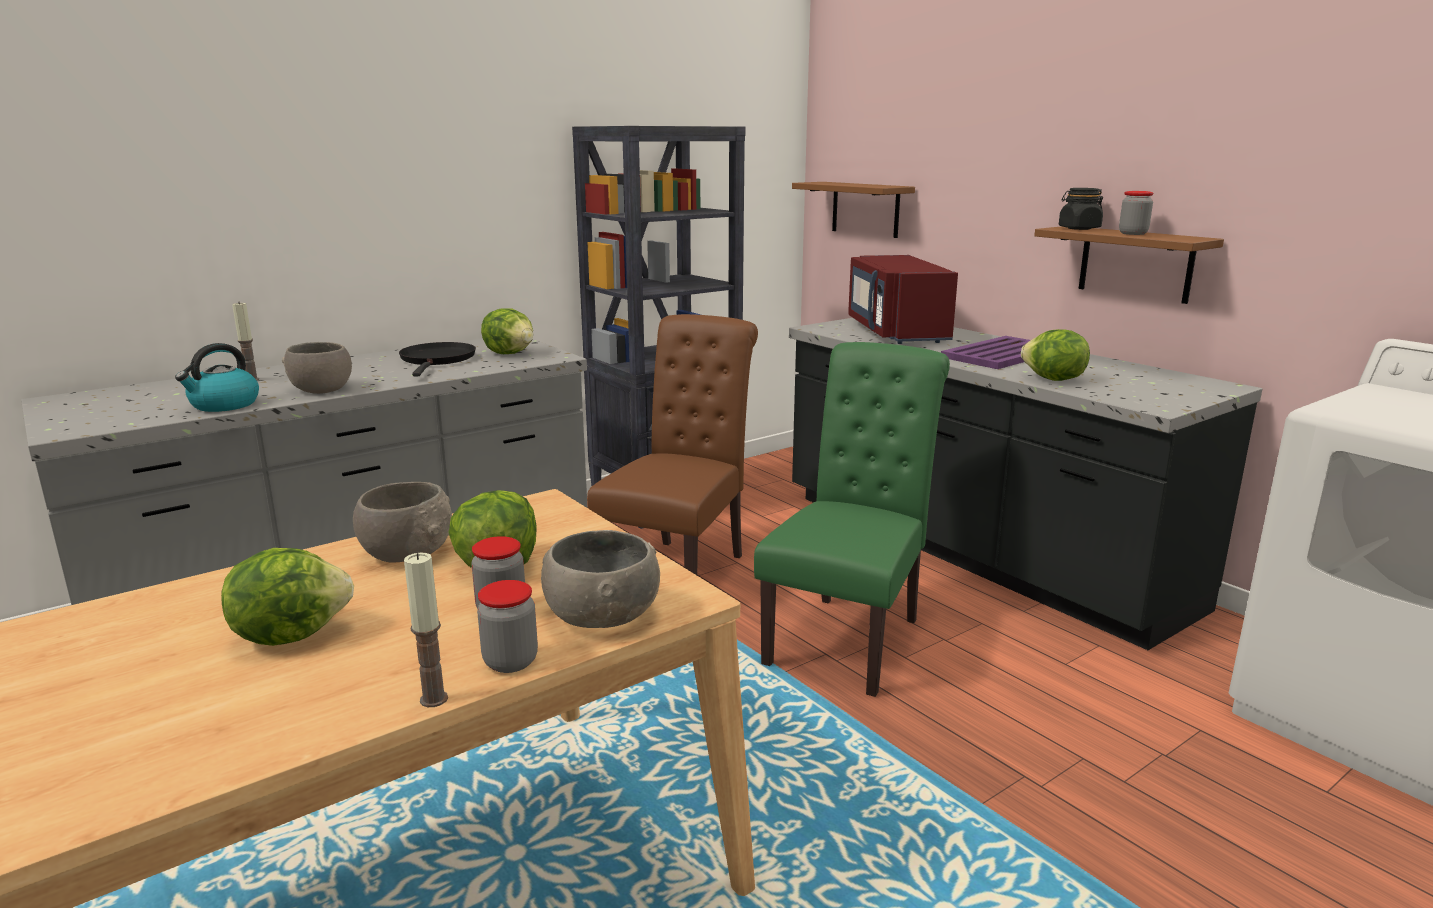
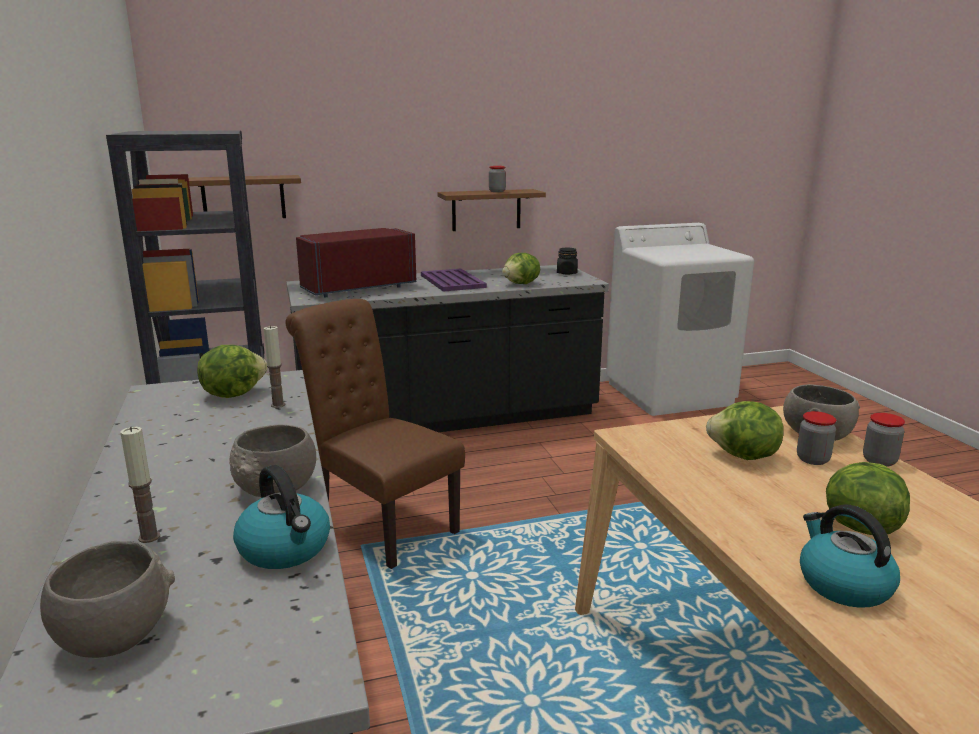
camera: 70 degrees left, 0 degrees up
(160, 619) = (843, 584): none -> kettle
(408, 552) = (714, 485): grey bowl -> grey bowl (115, 634)
(433, 699) = (929, 482): candle -> candle (278, 405)
(437, 360) = (210, 426): black frying pan -> none
(849, 637) = (530, 483): green chair -> none
(895, 332) = (357, 288): red microwave -> red microwave turned 135 degrees clockwise
(1079, 228) = (459, 192): black jar -> black jar (567, 273)

